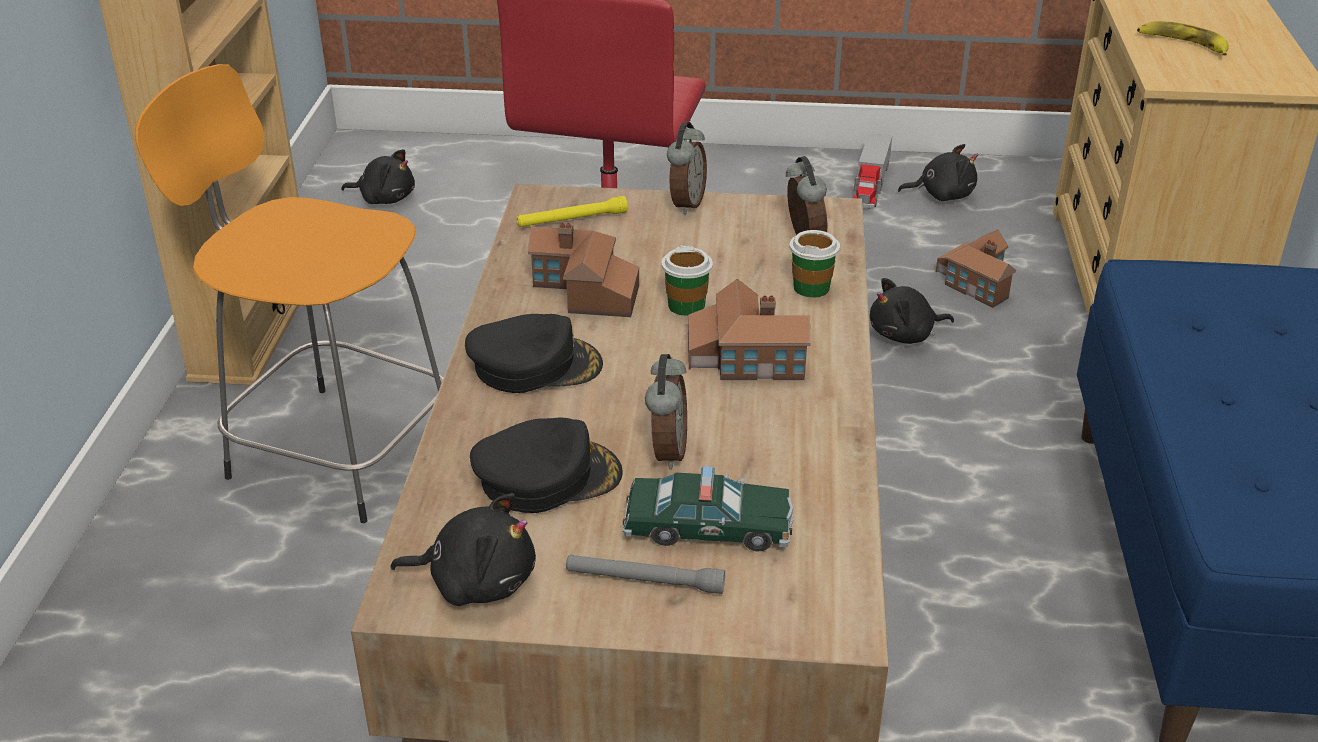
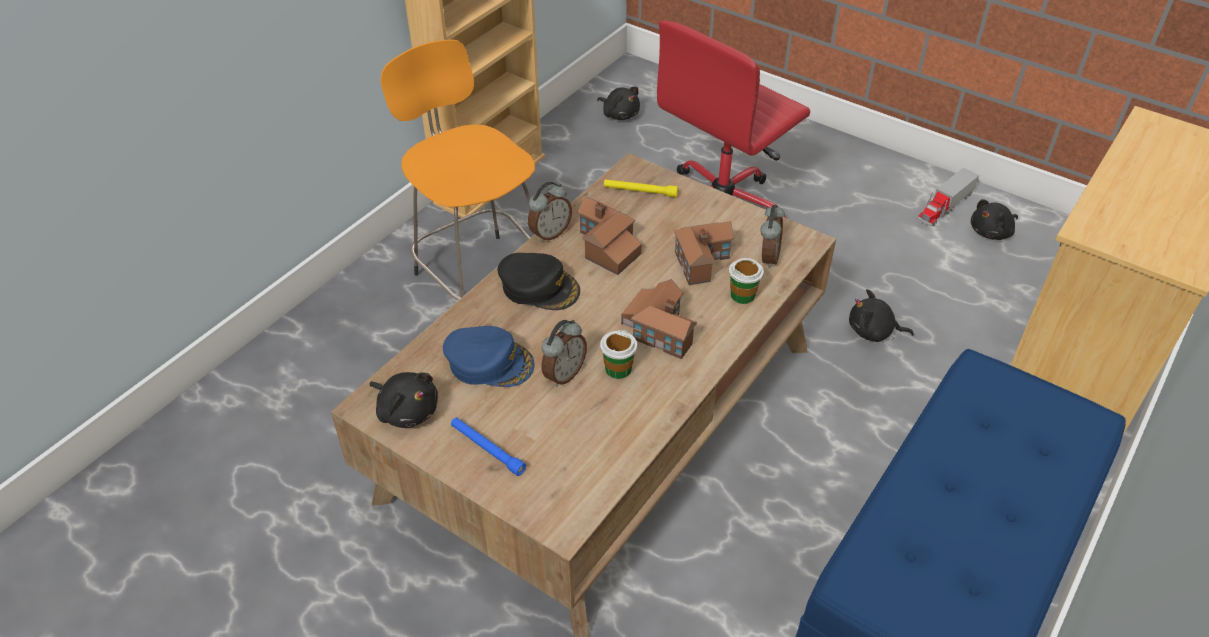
camera: 30 degrees right, 10 degrees up
(547, 476) = (489, 362): black cap -> blue cap
(644, 581) = (487, 449): grey flashlight -> blue flashlight
(685, 204) = (718, 203): alarm clock -> alarm clock (549, 233)
(686, 306) = (656, 279): cup -> cup (618, 369)
(708, 528) = (546, 432): toy car -> none
(942, 195) = (991, 232): black plush toy -> black plush toy turned 120 degrees clockwise
(976, 281) = (958, 310): toy house -> toy house (702, 258)
(1183, 44) = (1132, 203): banana -> none

